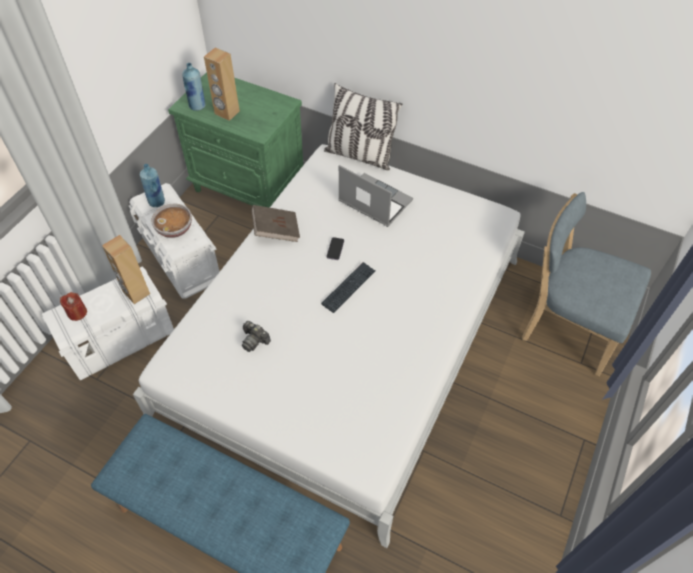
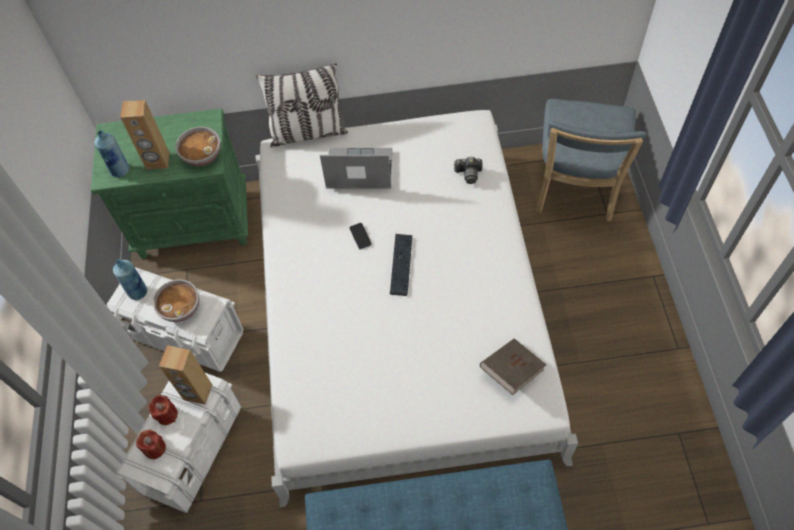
camera: 30 degrees left, 5 degrees up
(104, 295) = (167, 415): none -> red candle
(254, 340) = (357, 364): camera -> camera (468, 174)
(259, 124) = (202, 155): none -> bowl
(276, 231) = (291, 251): brown book -> brown book (511, 371)
(566, 327) = (575, 189): blue chair -> blue chair turned 75 degrees counterclockwise

